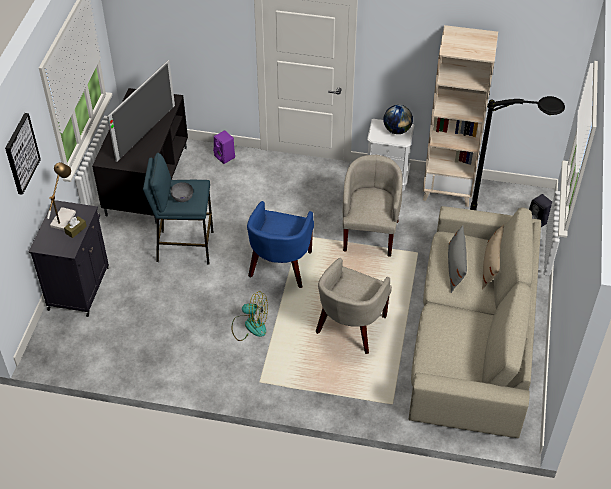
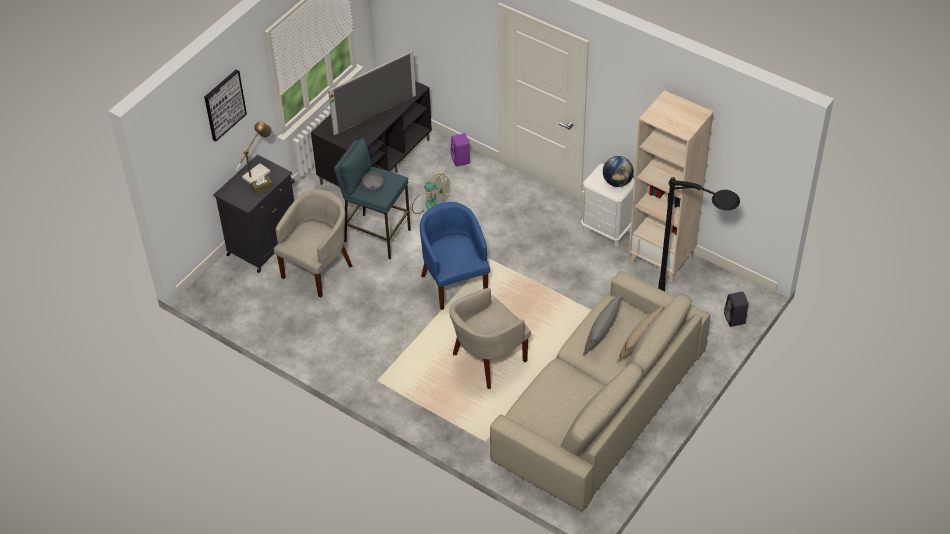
camera: 25 degrees right, 0 degrees up
(250, 325) = (396, 327): fan -> fan (430, 204)
(280, 266) = (454, 282): blue armchair -> blue armchair turned 120 degrees clockwise
(370, 233) = (558, 278): beige armchair -> beige armchair (317, 269)

